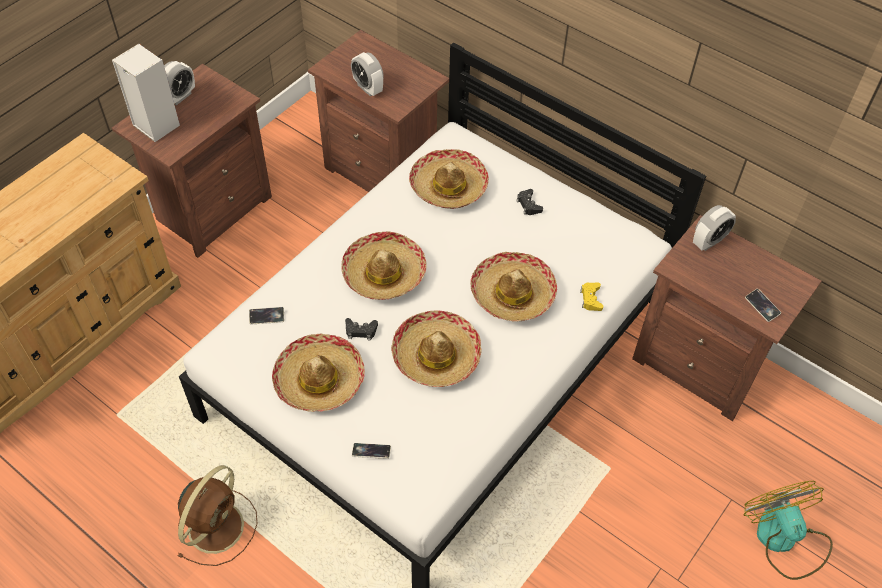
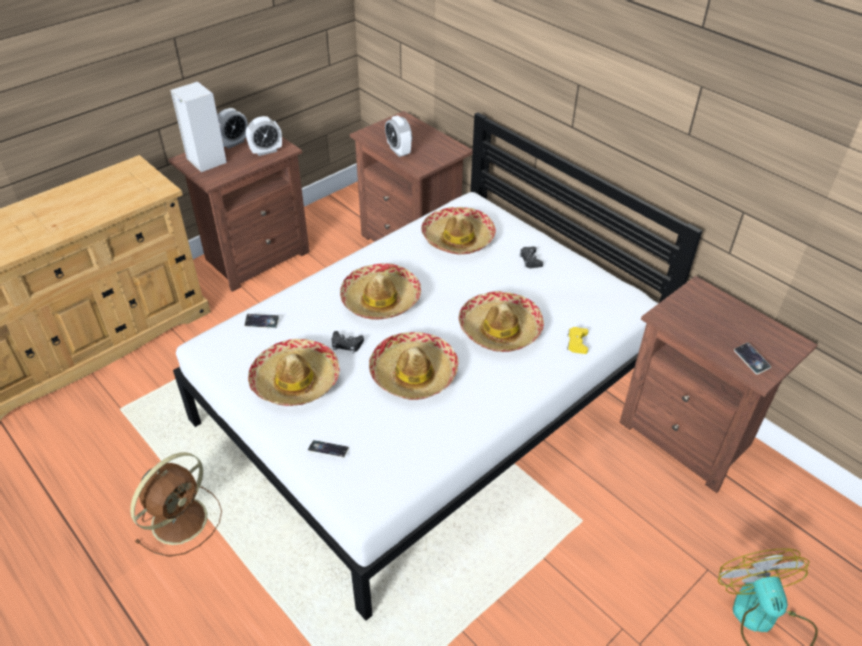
camera: 10 degrees right, 10 degrees down
(709, 241) = (701, 298): alarm clock -> alarm clock (266, 151)

